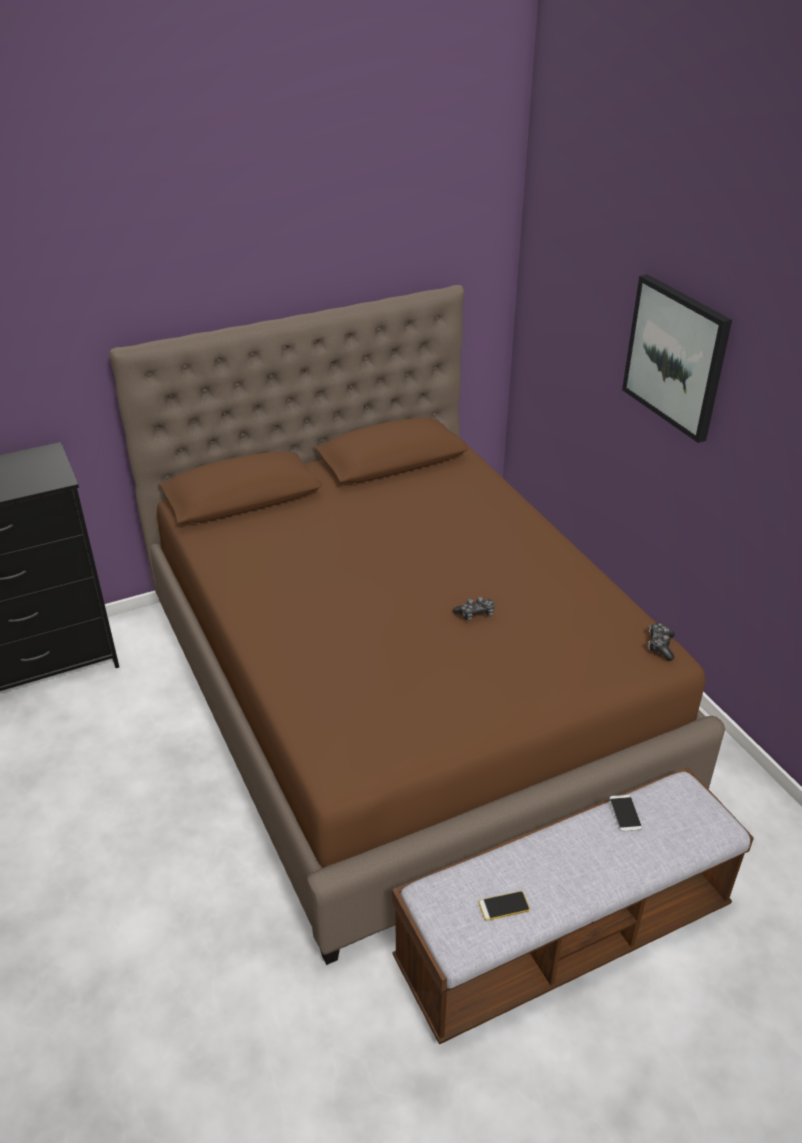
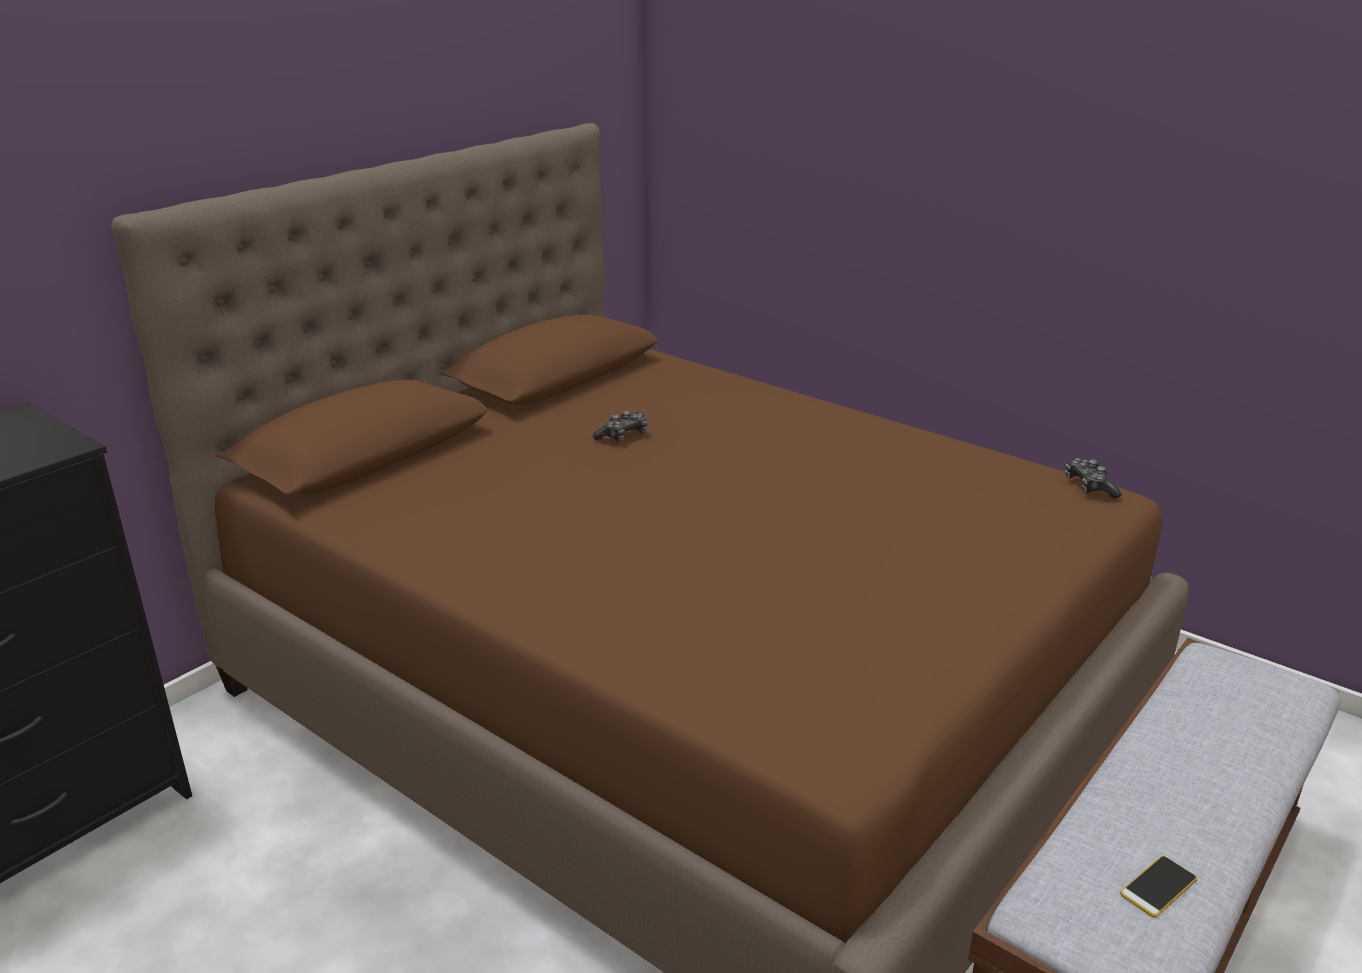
camera: 25 degrees left, 10 degrees down
(475, 614) = (831, 509): game controller -> game controller (623, 436)
(625, 813) = (1184, 710): phone -> none
(676, 356) = (951, 134): picture -> none

